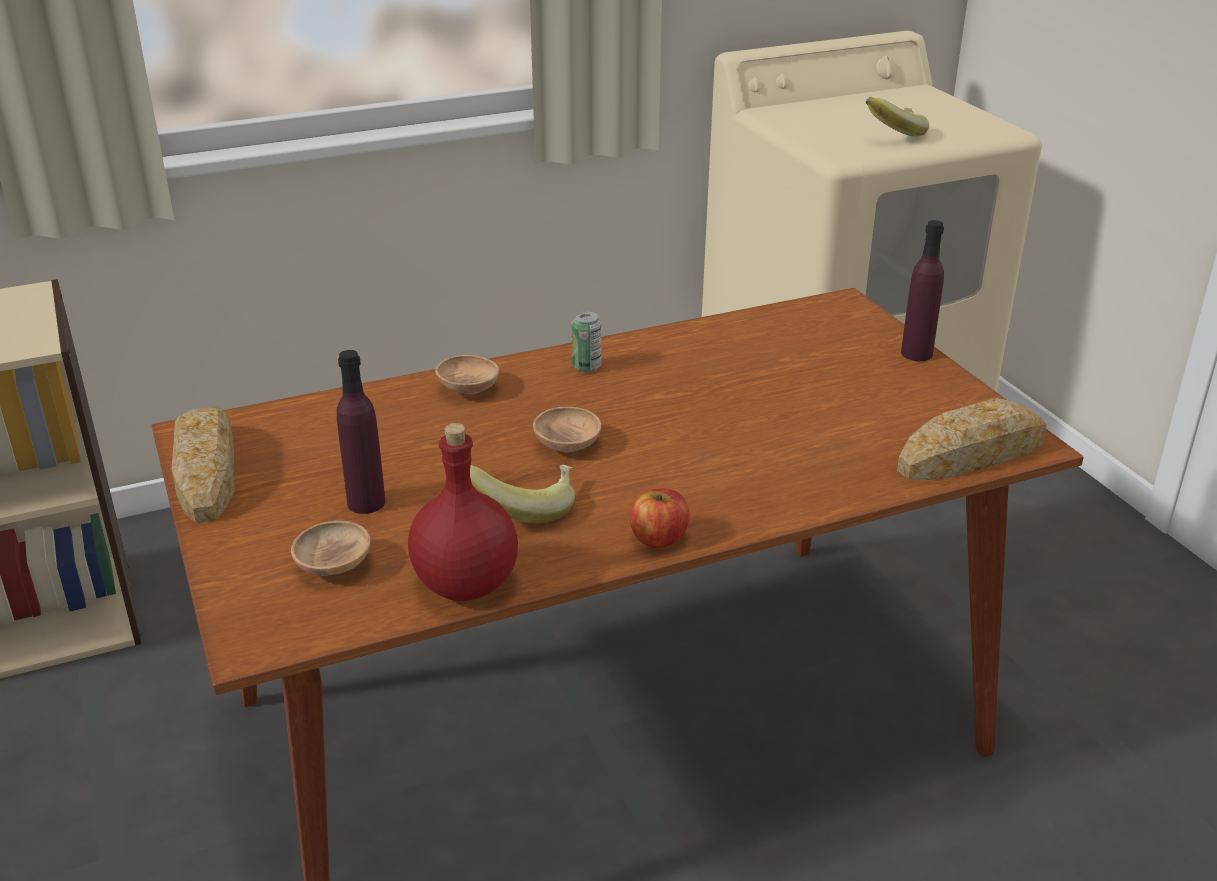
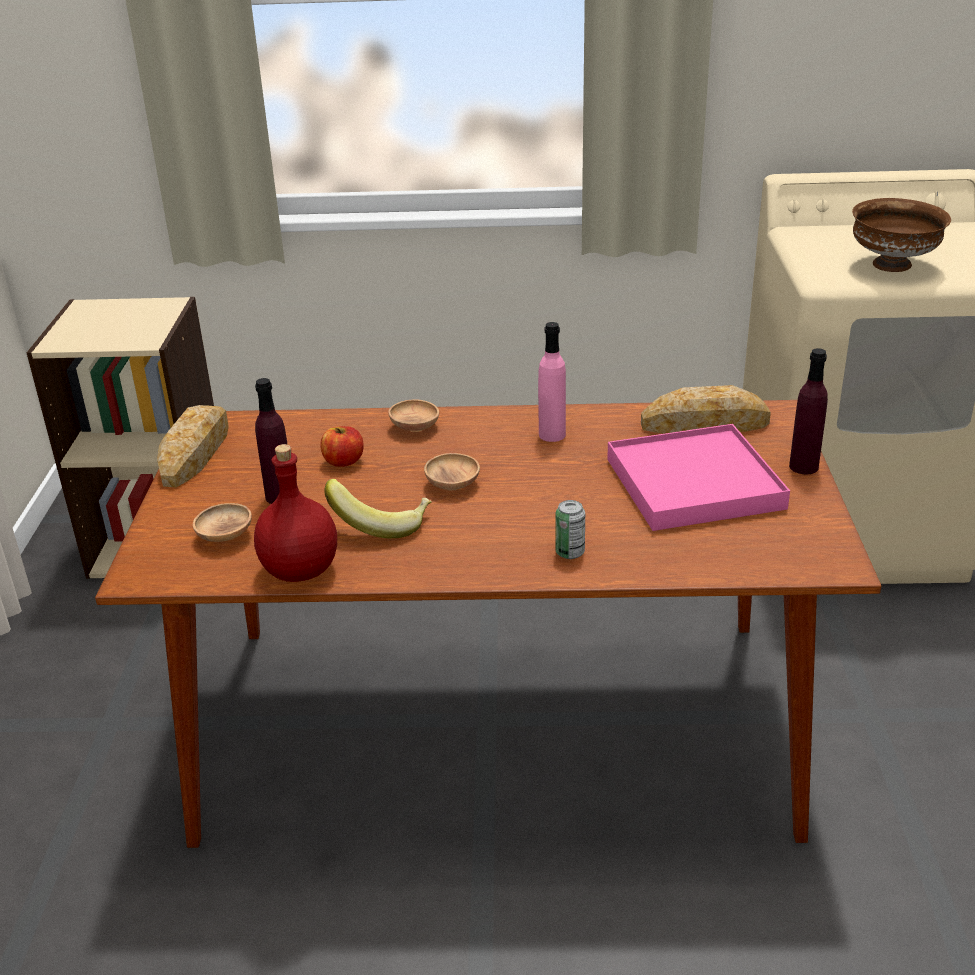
camera: 25 degrees right, 0 degrees up
(586, 366) = (516, 426): can -> can (570, 552)
(634, 369) = (552, 435): none -> pink bottle
(658, 538) = (462, 570): apple -> apple (343, 461)
(825, 391) = (694, 483): none -> pink tray
(893, 134) = (893, 266): banana -> brown bowl
(971, 454) = (776, 561): bread -> bread (704, 423)

